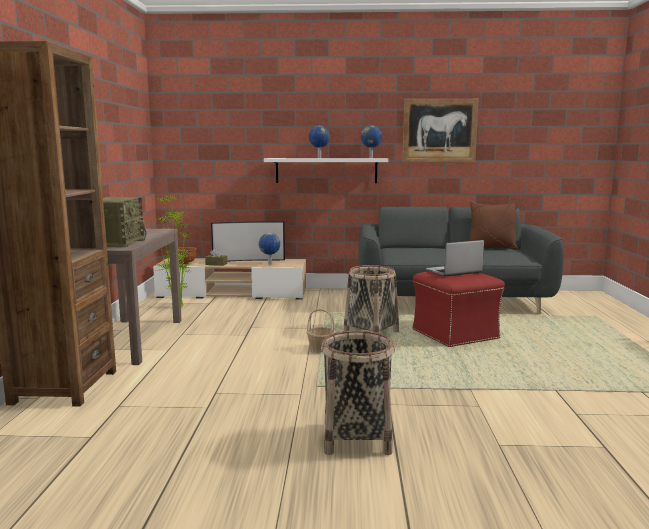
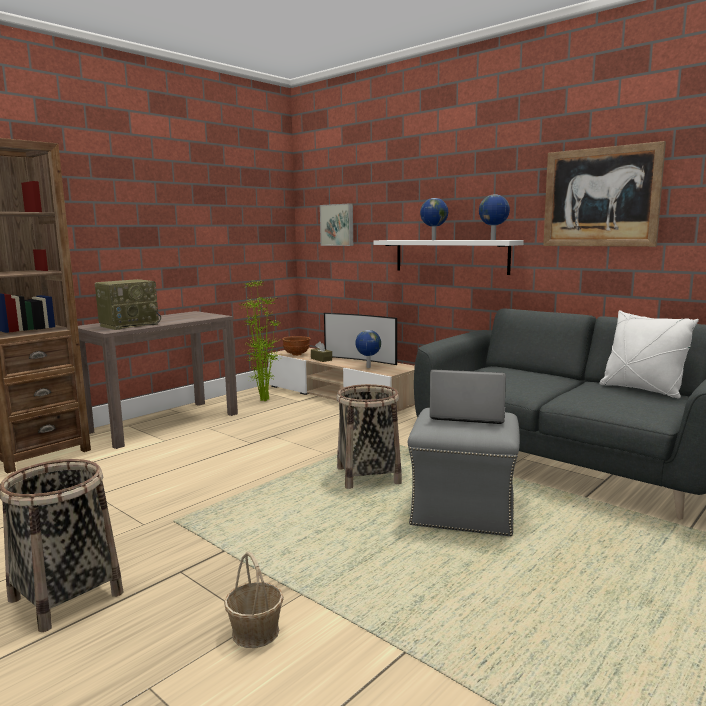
camera: 40 degrees right, 0 degrees up
(208, 144) = (338, 225): none -> picture
(320, 349) = (274, 480): basket -> basket (255, 632)
(454, 334) = (462, 510): red ottoman -> grey ottoman
(491, 248) = (642, 390): brown pillow -> white pillow

